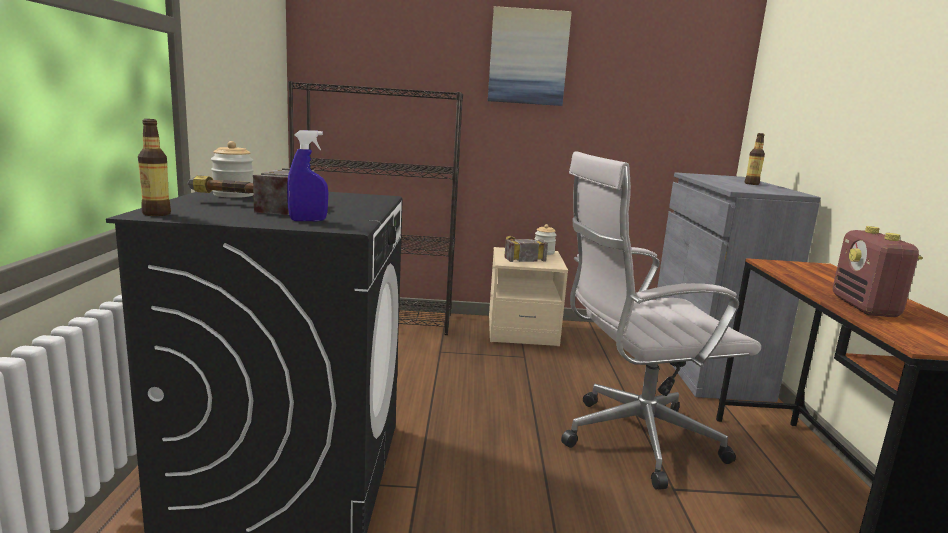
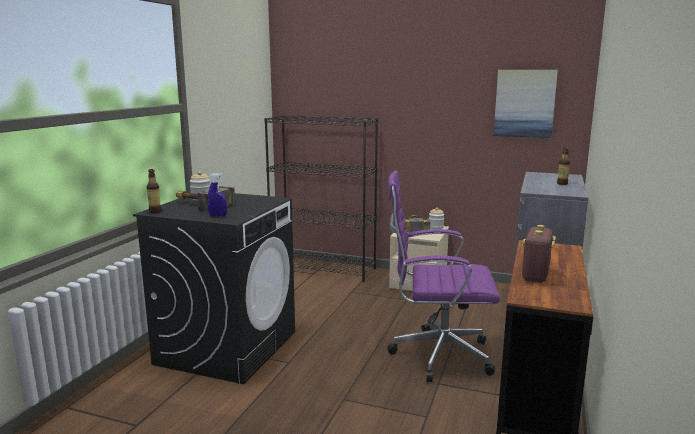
camera: 20 degrees right, 0 degrees up
(528, 57) = (422, 91): picture -> picture (524, 103)
(632, 440) = (436, 355): white office chair -> purple office chair

